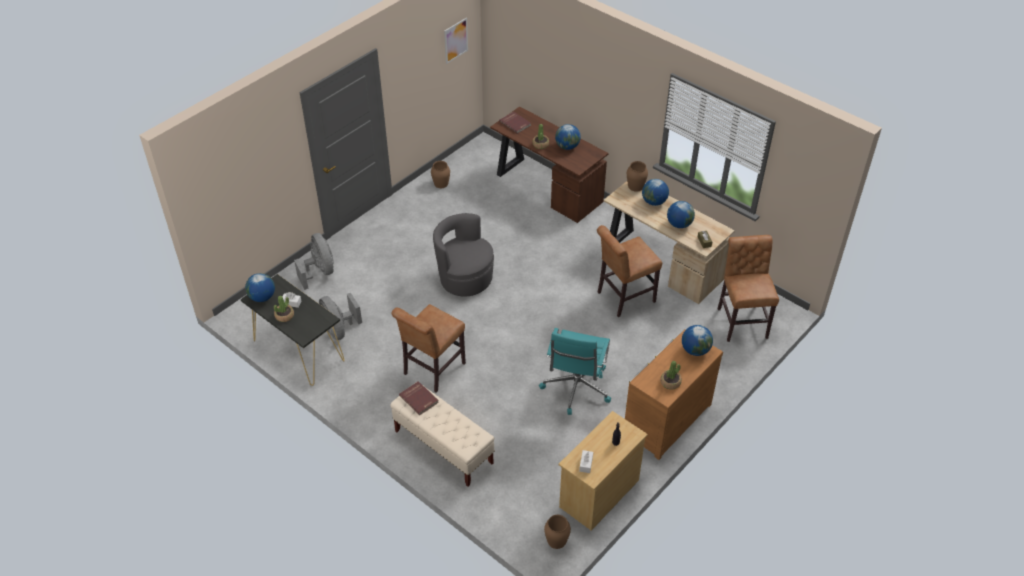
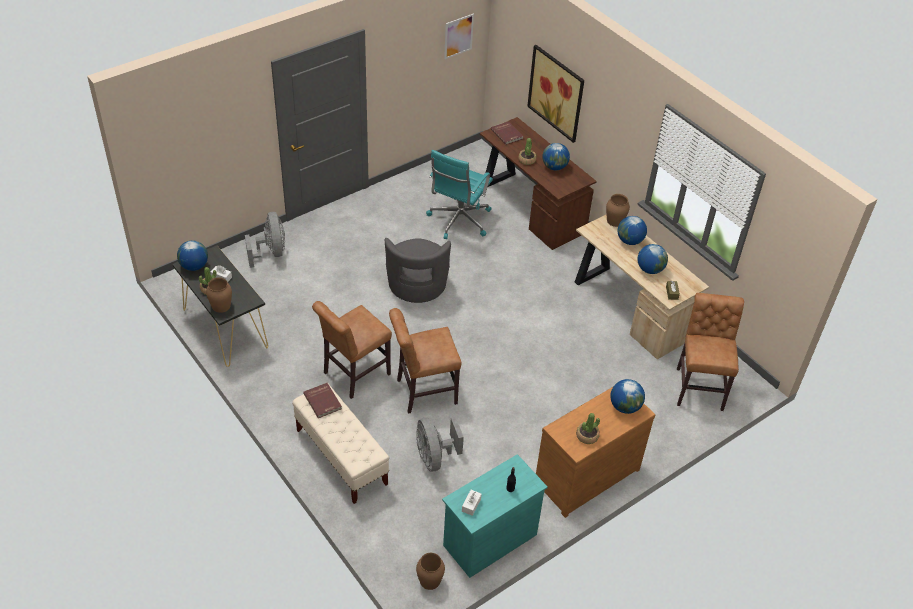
camera: 10 degrees right, 0 degrees up
(339, 330) = (272, 315): grey fan -> grey fan (434, 457)
(441, 183) = (421, 184): brown vase -> brown vase (221, 305)
(465, 278) = (417, 286): grey armchair -> grey armchair turned 135 degrees counterclockwise
(557, 78) = (556, 93): none -> picture
(576, 388) = (498, 423): turquoise office chair -> turquoise office chair (458, 221)
(599, 493) = (489, 540): beige dresser -> turquoise dresser
(623, 298) = (577, 338): brown chair -> brown chair (423, 392)

